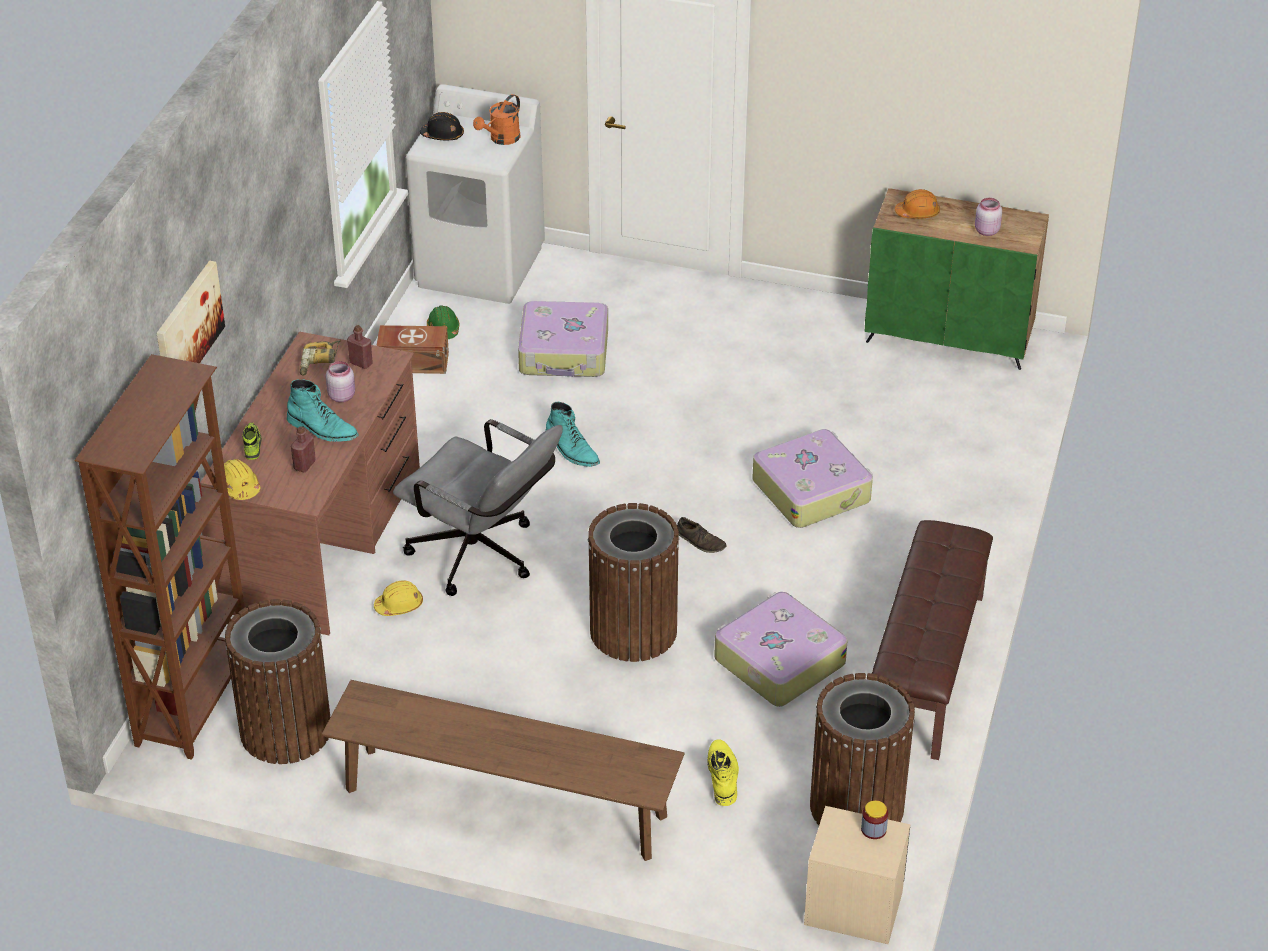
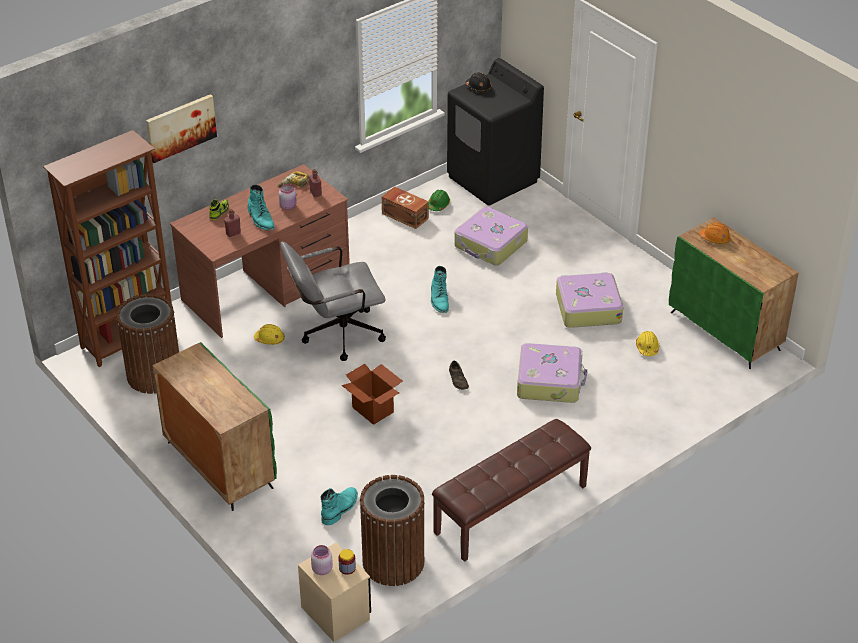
camera: 35 degrees right, 0 degrees up
(238, 487) = (191, 230): yellow hard hat -> yellow hard hat (647, 347)
(481, 267) = (493, 179): white washing machine -> black washing machine
(482, 558) = (335, 334): grey office chair -> grey office chair turned 90 degrees clockwise
(501, 139) = (507, 101): orange watering can -> none
(505, 803) = (219, 464): brown bench -> green cabinet
(633, 631) = (373, 410): brown trash can -> cardboard box
(722, 776) = (340, 508): yellow boot -> turquoise boot
(778, 661) = (432, 464): suitcase -> suitcase (587, 308)
(986, 231) = (746, 266): pink jar -> pink jar (321, 569)

